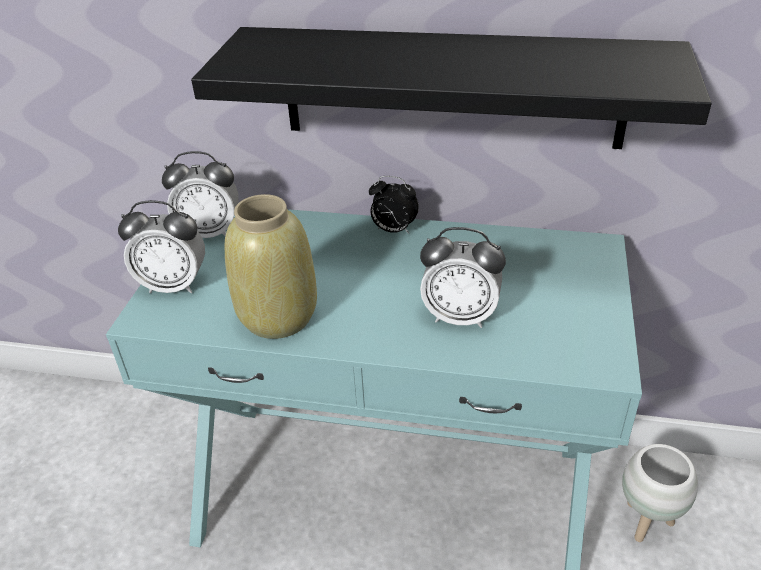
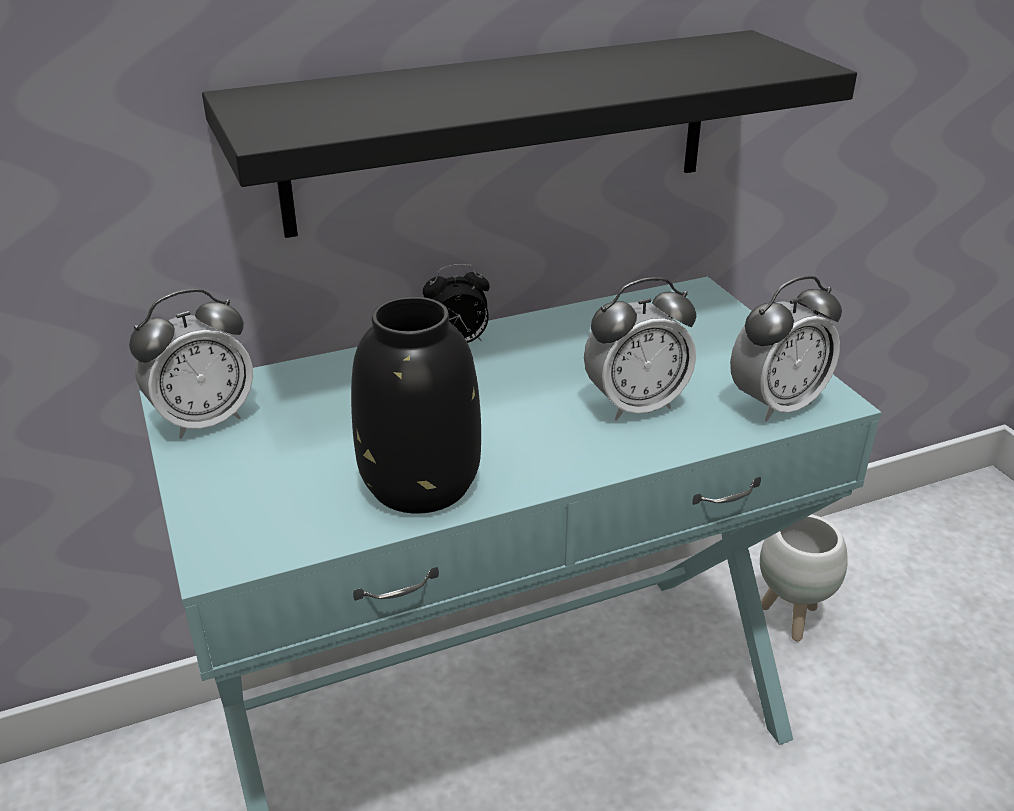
camera: 35 degrees left, 5 degrees down
(174, 285) = (223, 500): alarm clock -> alarm clock (776, 404)
(279, 317) = (422, 482): beige vase -> black vase

